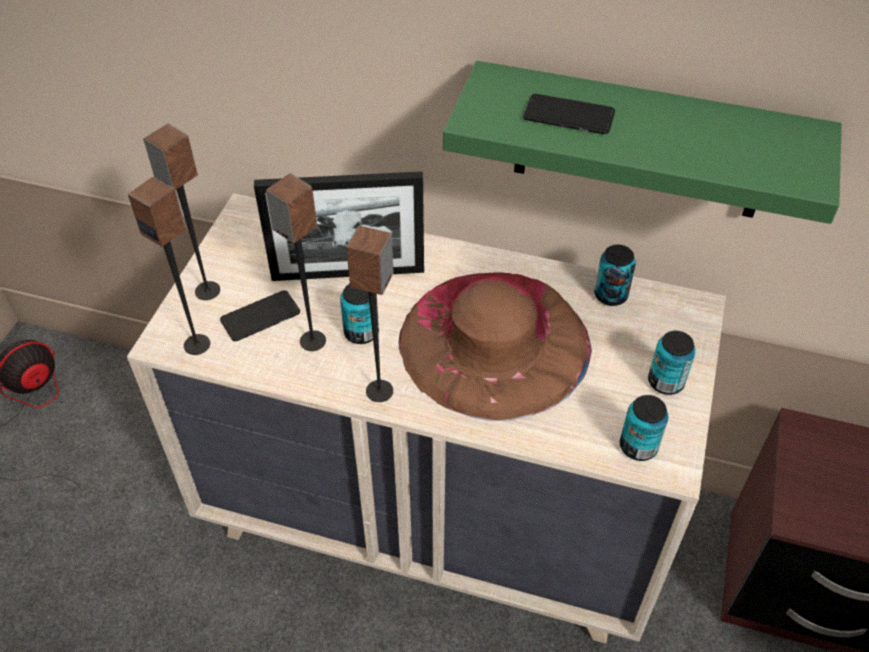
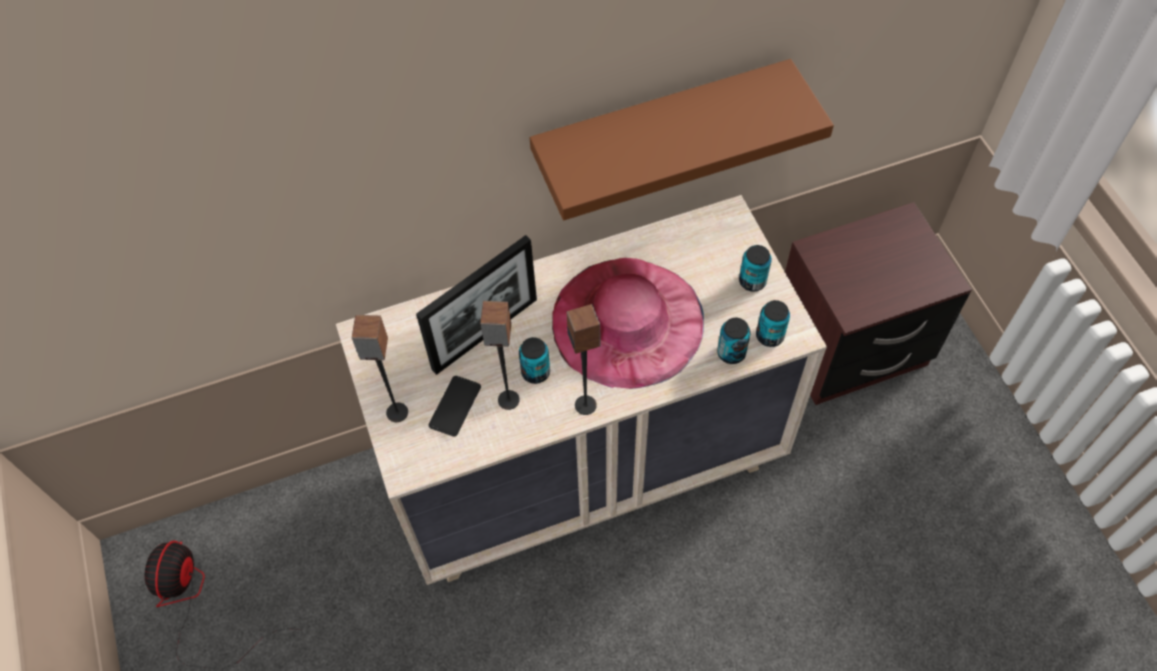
camera: 35 degrees left, 10 degrees up
(197, 344) = (431, 455): speaker -> none
(494, 341) = (627, 321): brown hat -> pink hat
(568, 115) = (630, 149): phone -> none
(610, 295) = (672, 239): can -> can (731, 353)
(641, 143) = (660, 131): green shelf -> brown shelf

